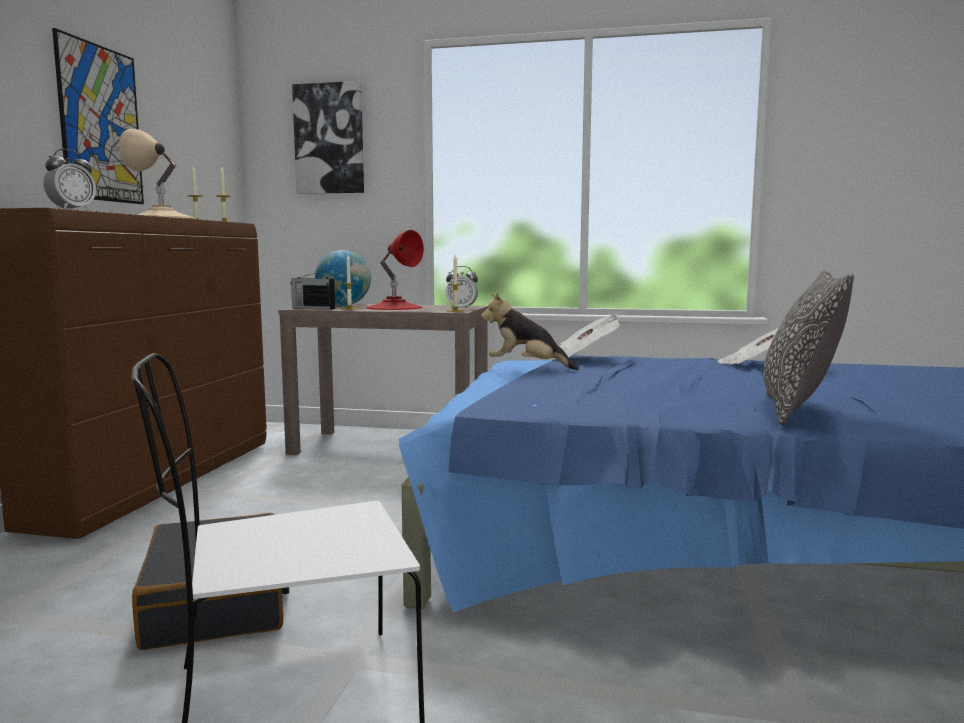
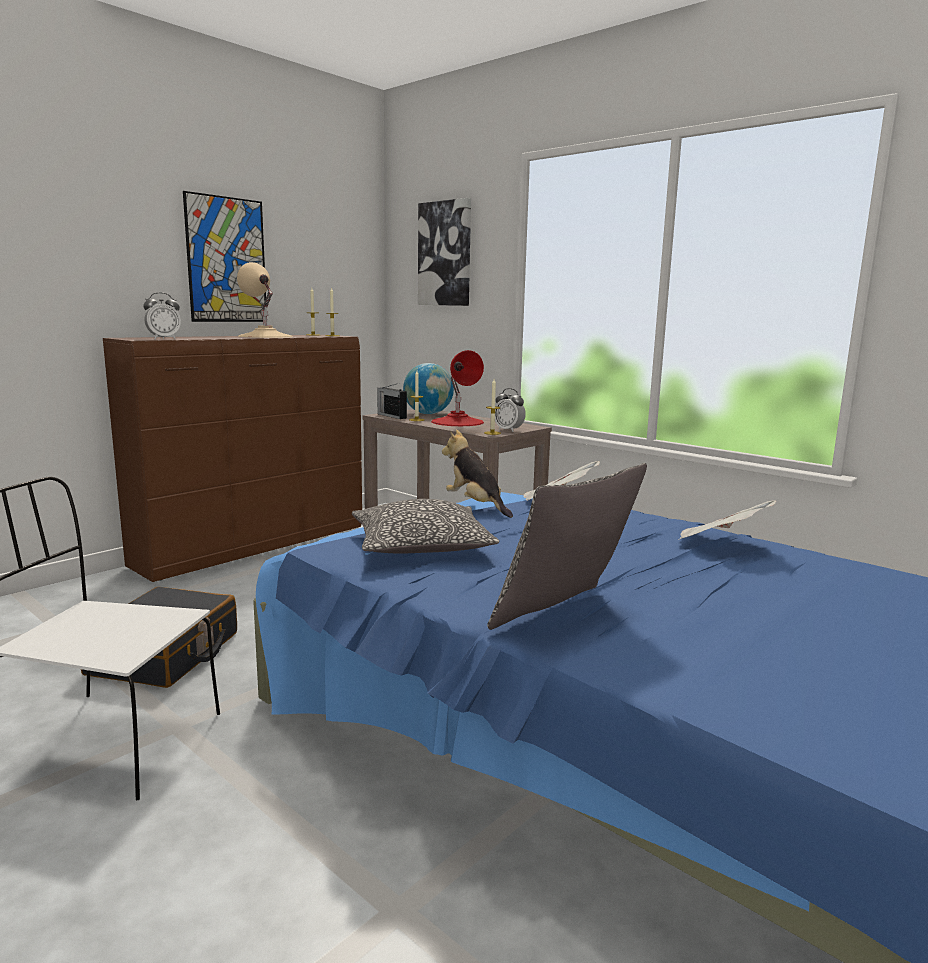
camera: 30 degrees right, 5 degrees up
(566, 395) = (421, 547): none -> pillow

